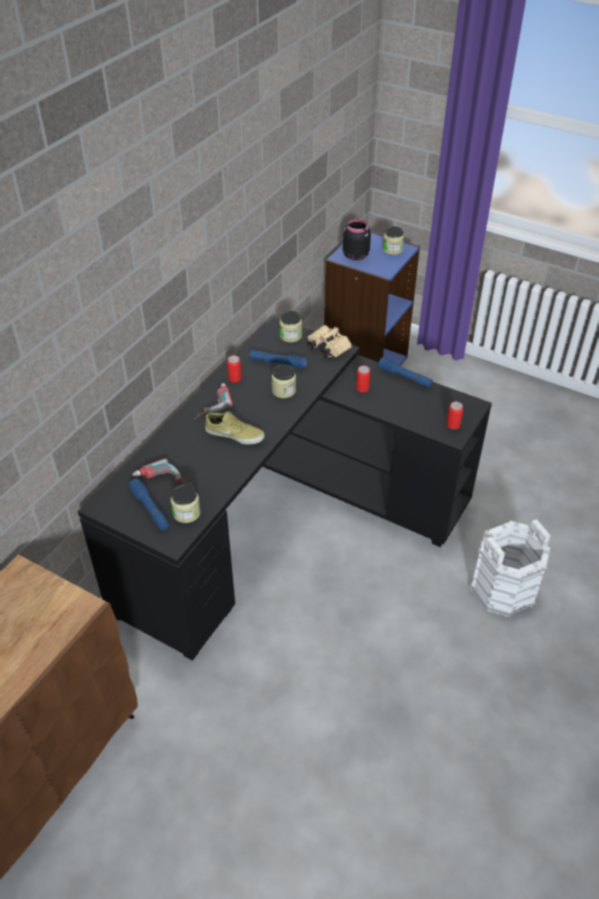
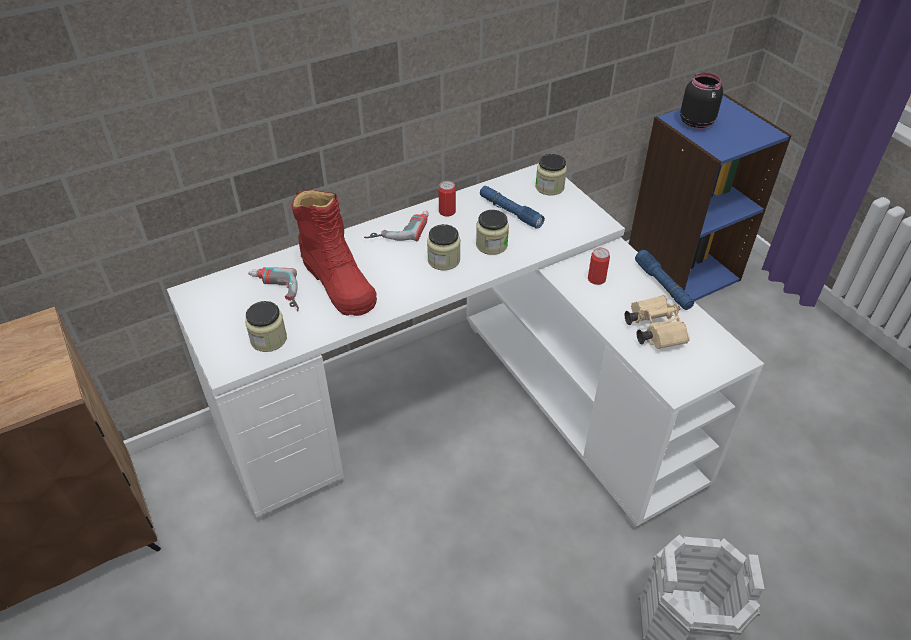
camera: 30 degrees right, 0 degrees up
(150, 509) = (236, 318): blue flashlight -> none
(200, 456) = (338, 282): none -> red boot
(235, 434) = (396, 272): beige shoe -> none
(283, 520) = (465, 408): black desk -> white desk
(326, 348) = (582, 215): beige binoculars -> beige binoculars (653, 329)
(392, 249) = (750, 129): jar -> jar (444, 260)
(453, 425) = (685, 370): can -> none

